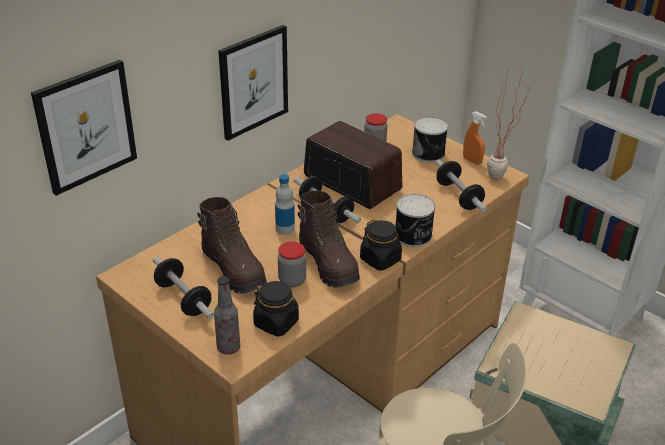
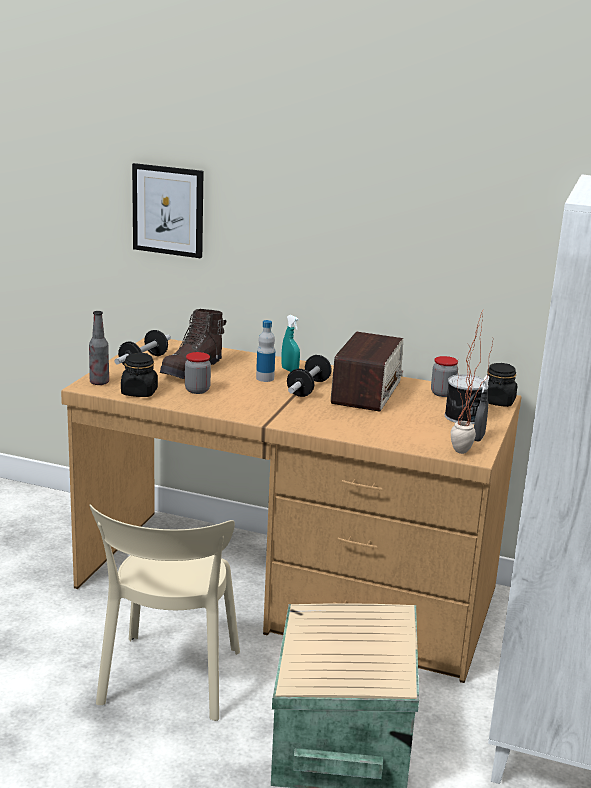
camera: 65 degrees right, 15 degrees down
(253, 82) = (329, 255): picture -> none
(273, 208) = (290, 370): none -> turquoise spray bottle
(329, 263) = (233, 399): brown boot -> none
(380, 259) = (258, 417): black jar -> black jar (498, 402)
(413, 236) = (309, 425): can -> none
(458, 196) = (401, 438): dumbbell -> none
(472, 161) = (478, 438): orange spray bottle -> grey spray bottle

